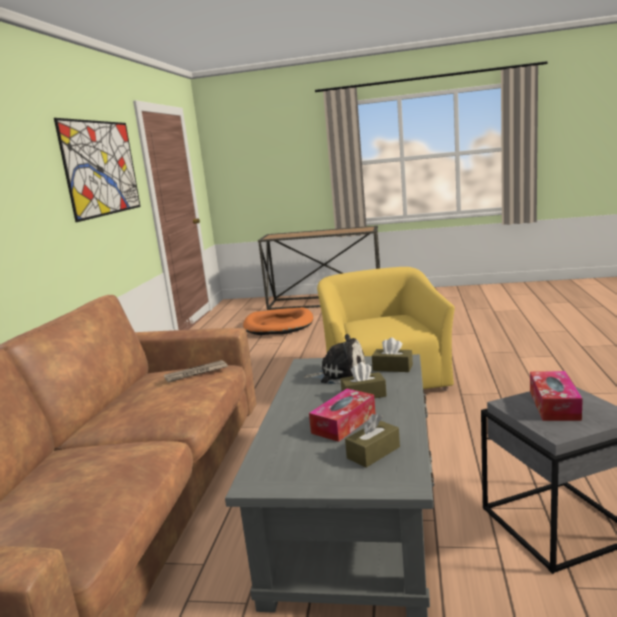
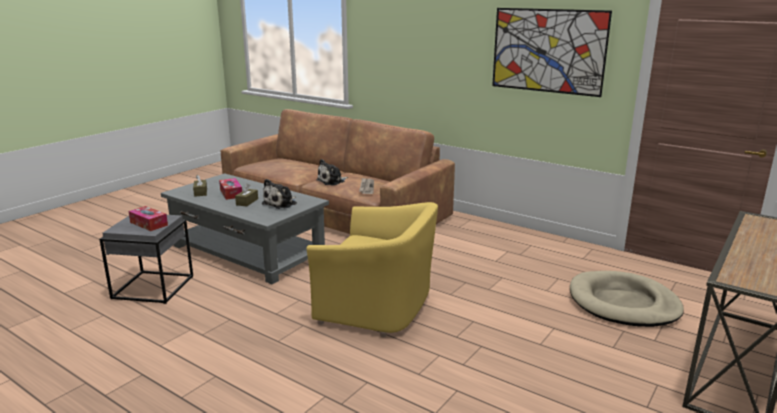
camera: 115 degrees right, 5 degrees up
(173, 405) = (332, 181): none -> plush toy
(279, 325) = (623, 303): orange dog bed -> beige dog bed
(392, 367) = (263, 215): brown tissue box -> none

